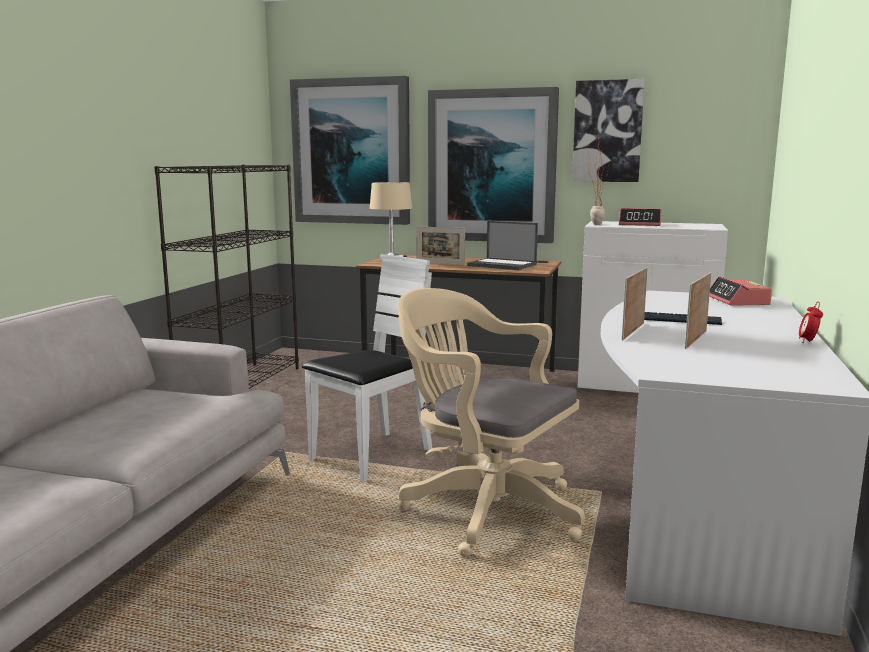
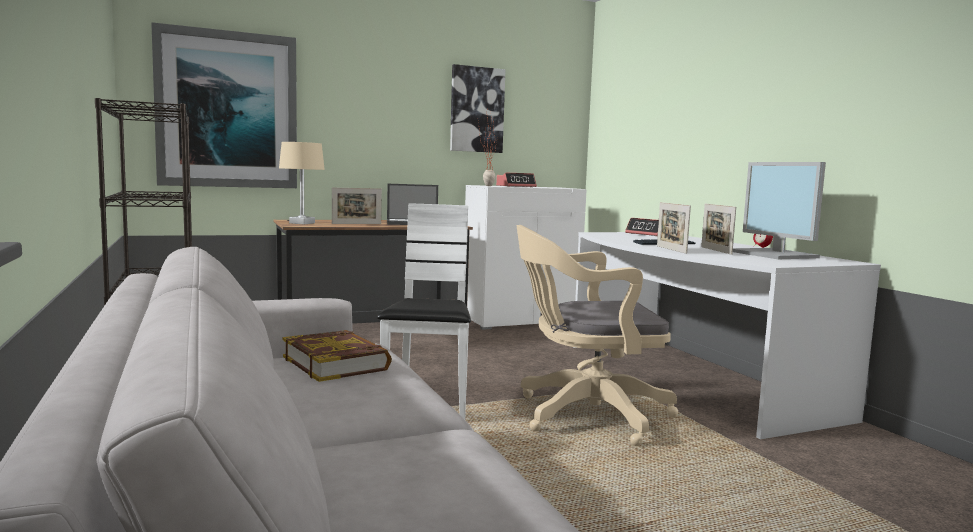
camera: 40 degrees left, 5 degrees down
(167, 404) = (336, 363): none -> book
(492, 166) = (379, 134): picture -> none
(759, 357) = (776, 255): none -> monitor

